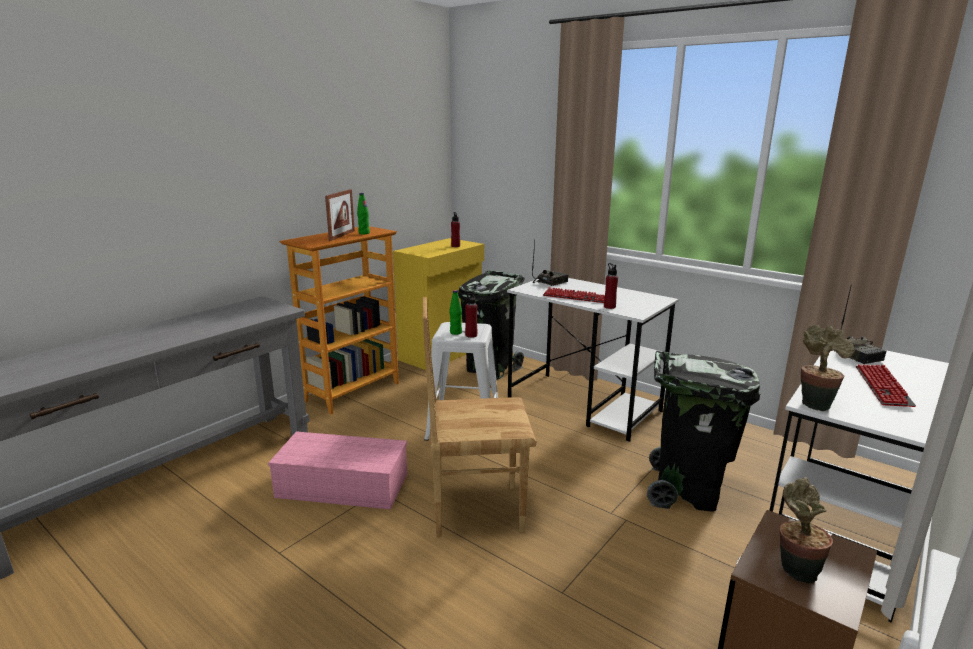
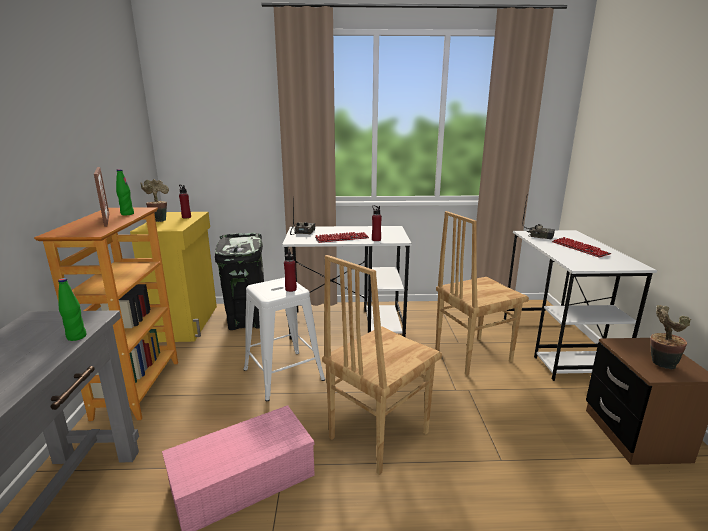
camera: 40 degrees left, 0 degrees up
(455, 332) = (274, 291): green bottle -> green bottle (76, 337)
(686, 491) = (471, 355): black trash can -> brown chair
(814, 403) = (579, 265): potted plant -> potted plant (159, 220)

